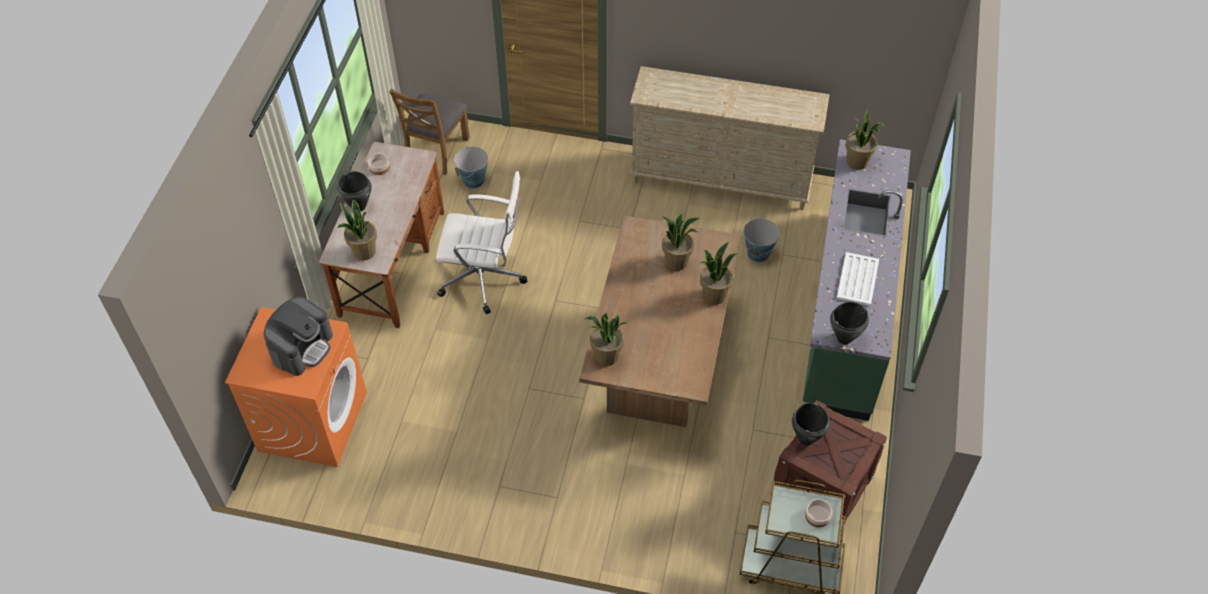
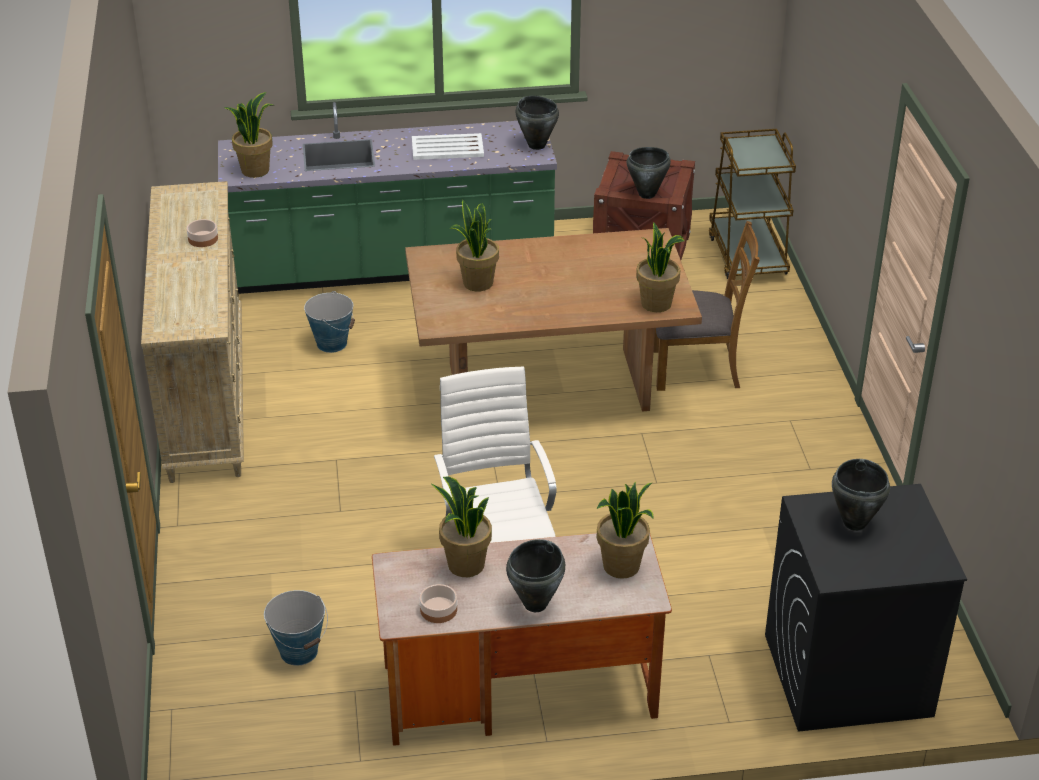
camera: 110 degrees left, 15 degrees down
(302, 347) = (854, 523): coffee machine -> black cooking pot
(312, 421) = (846, 675): orange washing machine -> black washing machine
(436, 151) = (244, 722): brown chair -> brown chair (696, 368)
(714, 295) = (514, 248): potted plant -> potted plant (465, 565)
(817, 515) = (752, 148): bowl -> bowl (202, 239)

